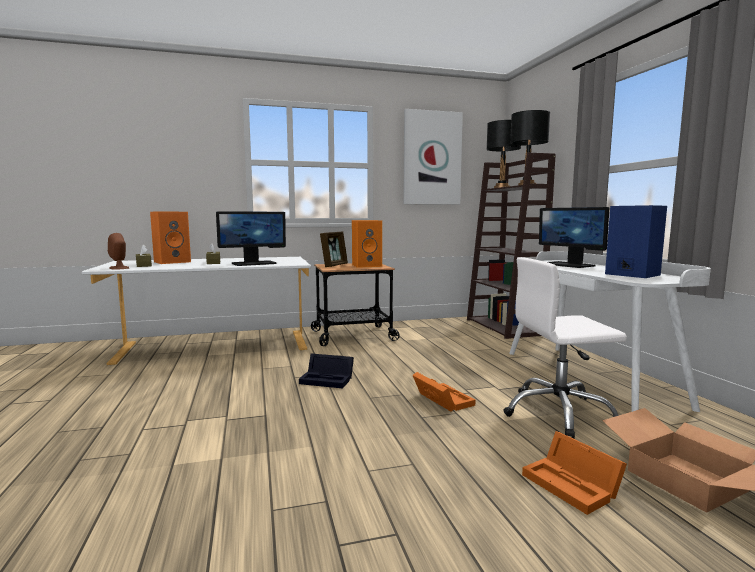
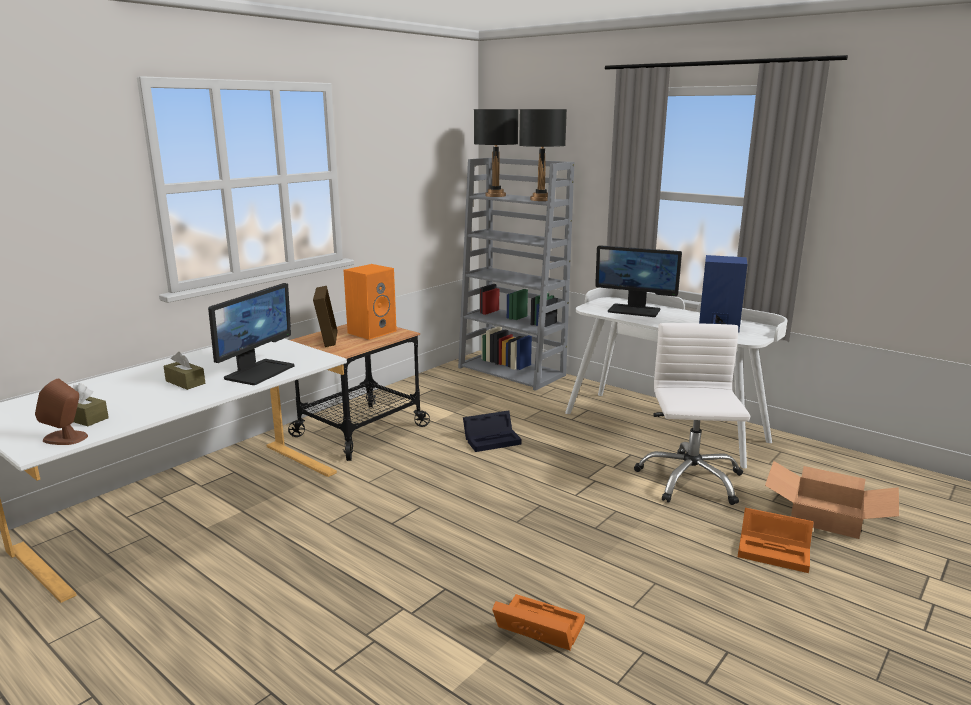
camera: 35 degrees left, 10 degrees up
(173, 262) = (102, 394): orange speaker -> none
(328, 379) = (437, 512): black storage box -> black storage box (493, 439)
(432, 158) = (404, 156): picture -> none
(441, 400) = (583, 499): orange storage box -> orange storage box (536, 629)
(504, 327) = (512, 371): brown bookcase -> grey bookcase
(559, 413) = (689, 480): white office chair -> white office chair turned 135 degrees clockwise

